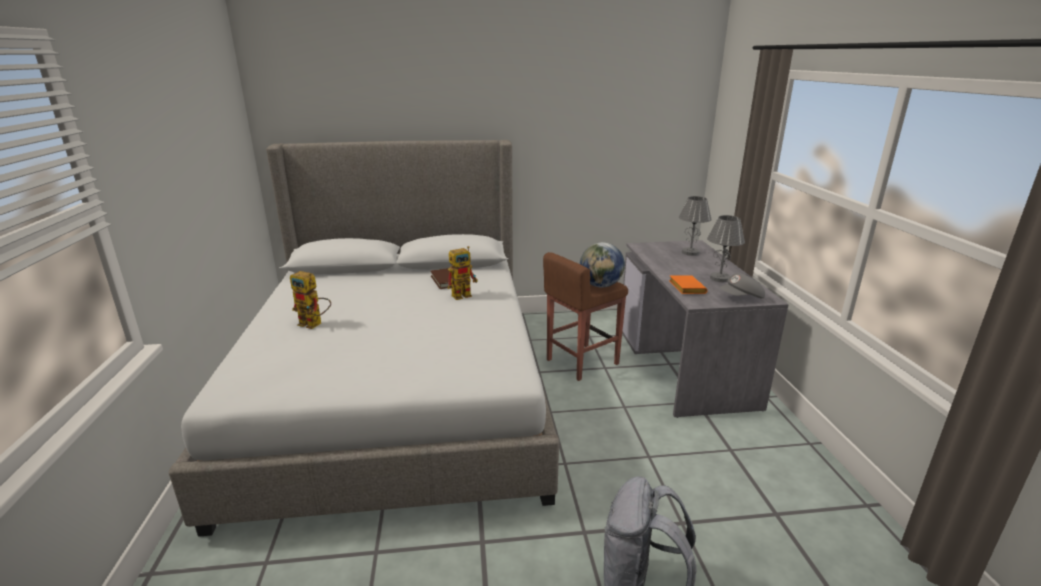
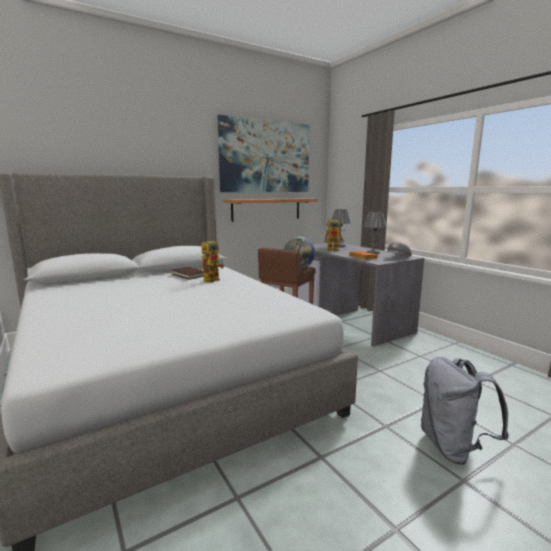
camera: 25 degrees left, 10 degrees down
(315, 324) = (99, 309): toy robot -> toy robot (335, 249)
(598, 181) = (266, 209): none -> shelf
(602, 105) = (266, 157): none -> picture

